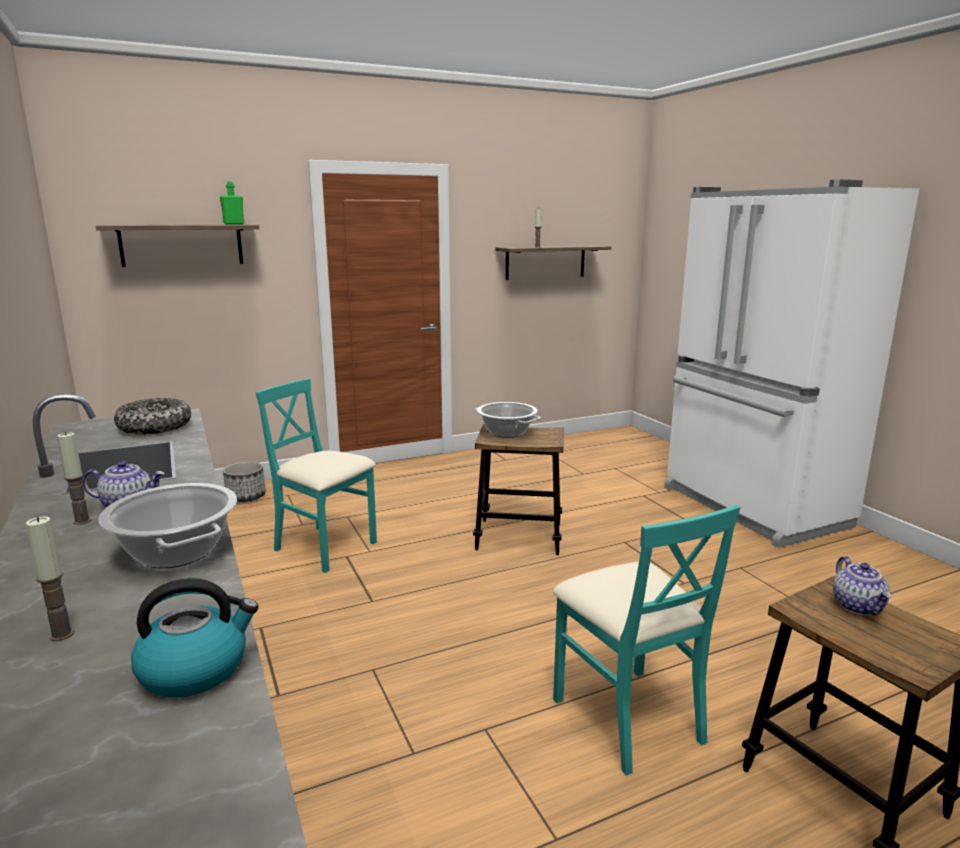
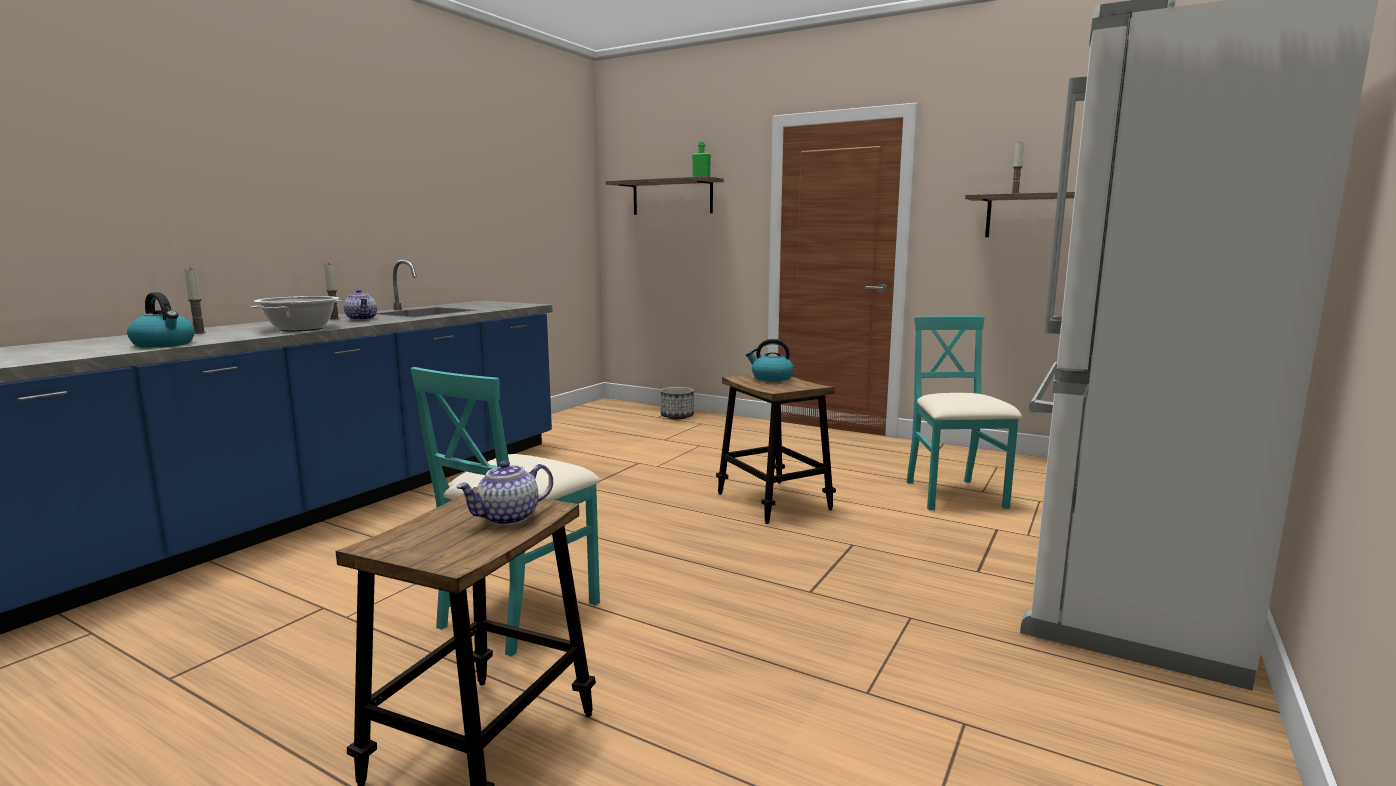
camera: 55 degrees right, 5 degrees down
(155, 427) = (500, 306): bowl -> none
(325, 547) = (641, 454): turquoise chair -> turquoise chair (953, 495)
(507, 432) = (771, 378): cooking pot -> kettle

